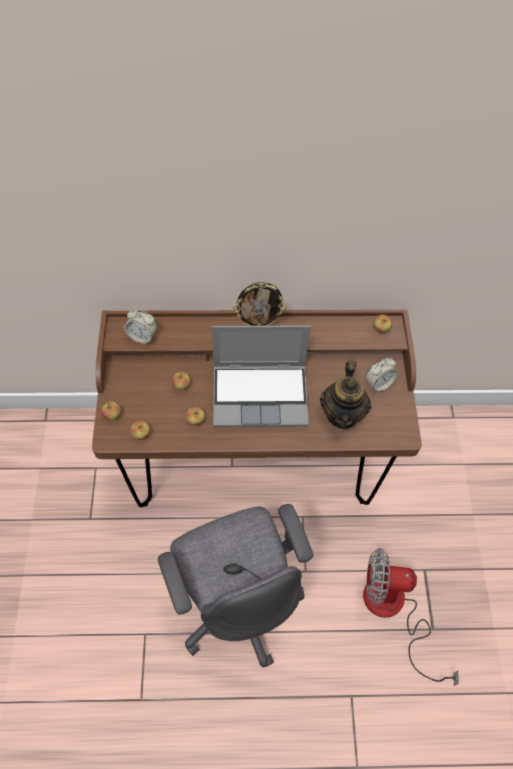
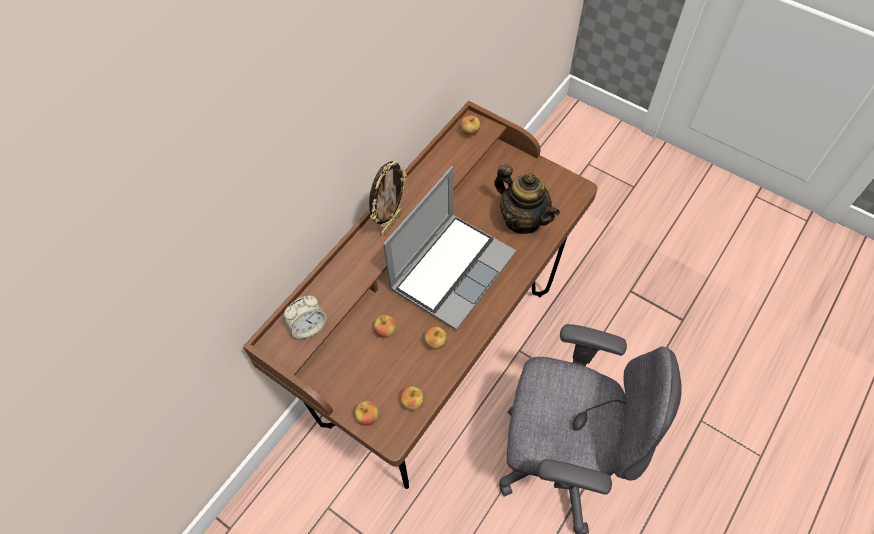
camera: 50 degrees left, 0 degrees up
(379, 383) = (513, 173): alarm clock -> none
(393, 611) = (649, 338): fan -> none

